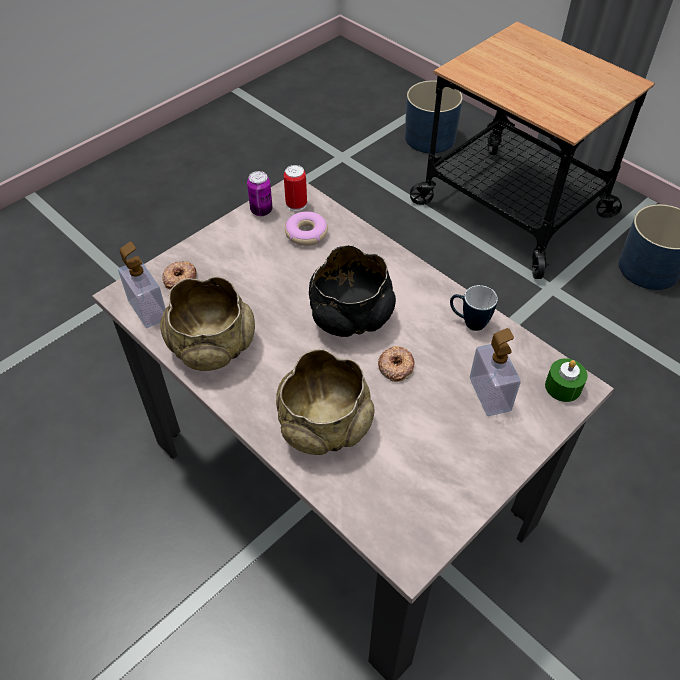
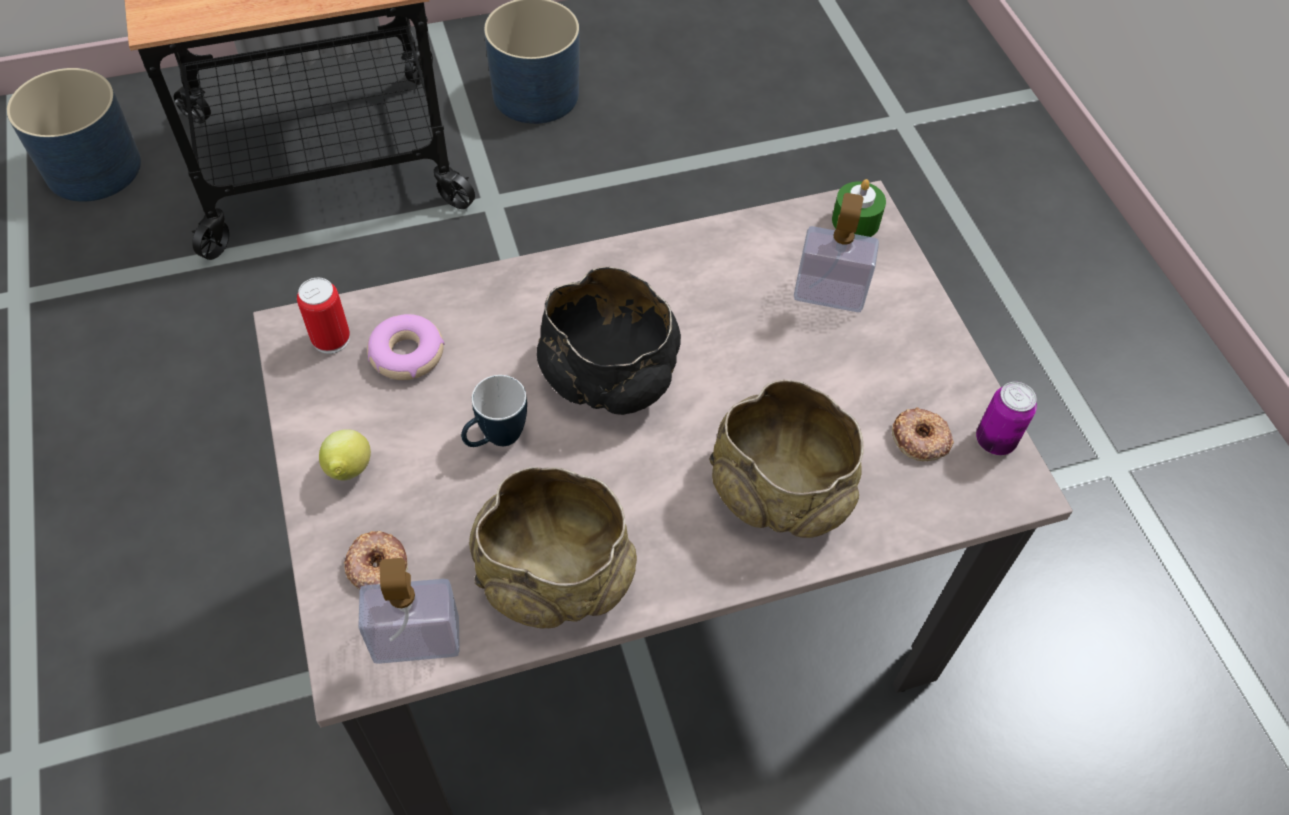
camera: 65 degrees left, 5 degrees up
(225, 245) = (349, 471): none -> lemon
(261, 210) = (307, 390): can -> can (995, 440)
(395, 366) = (731, 366): donut -> donut (920, 439)
(468, 322) = (704, 255): mug -> mug (495, 440)

